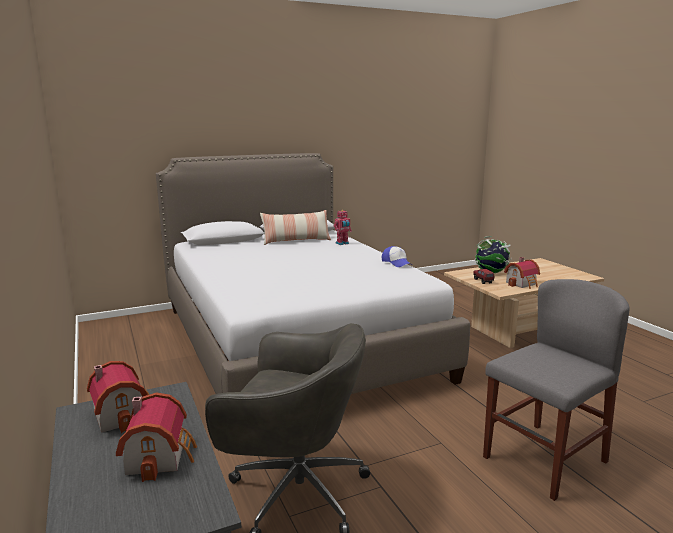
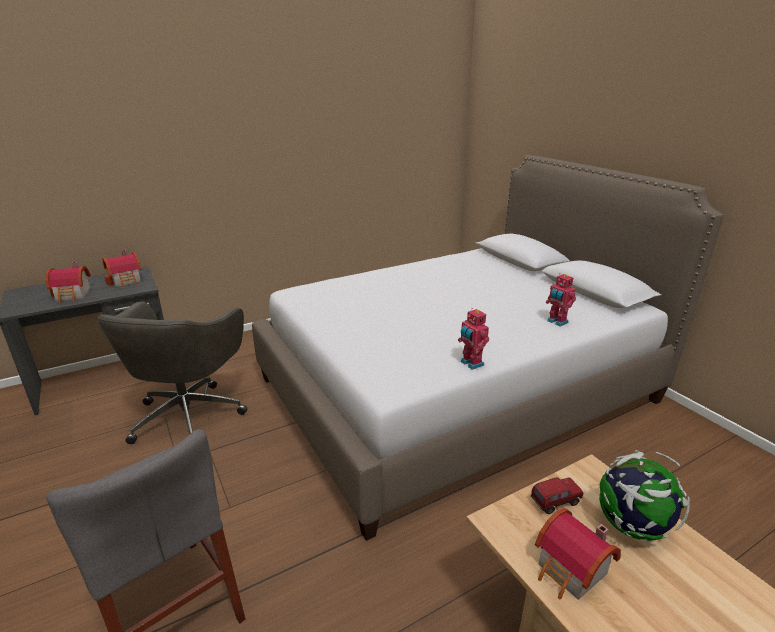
camera: 85 degrees right, 10 degrees up
(296, 241) = (548, 293): pillow -> none
(396, 262) = (471, 363): cap -> toy robot

